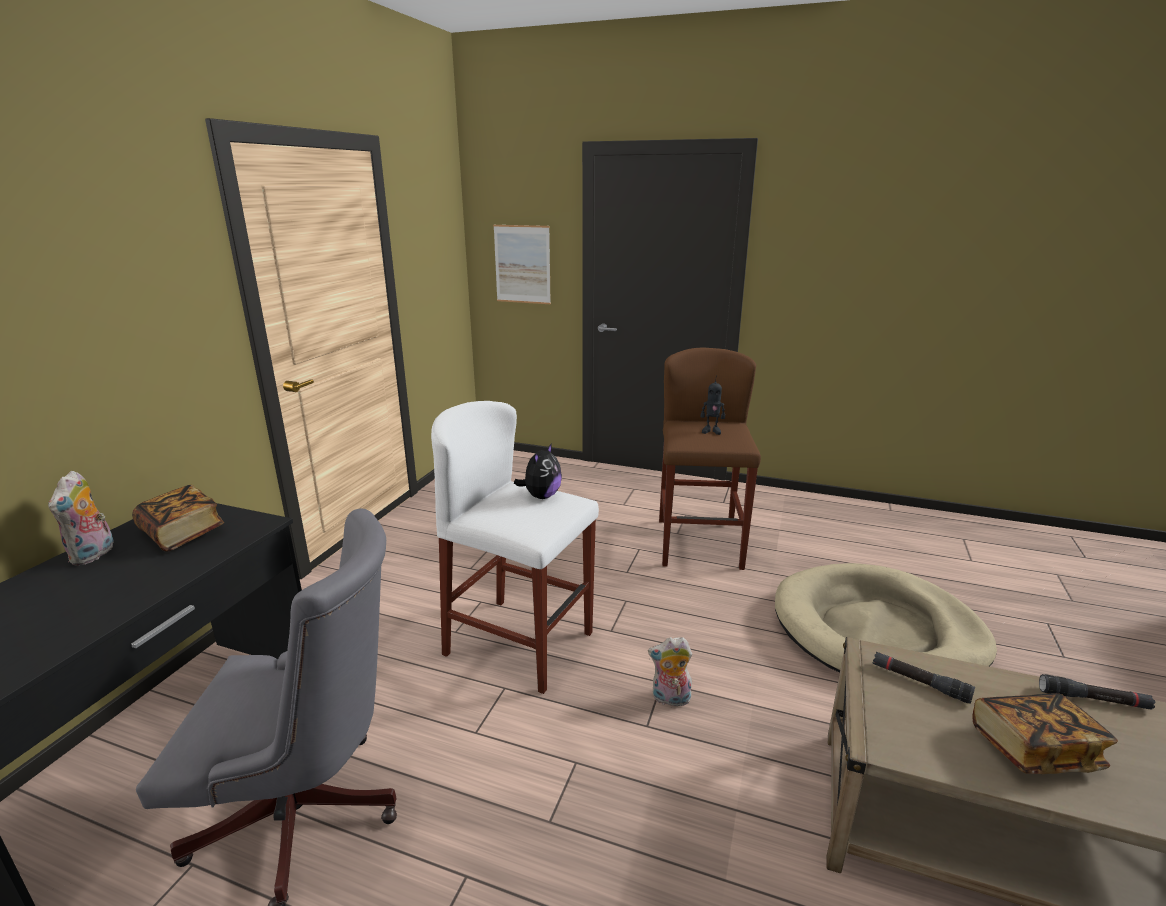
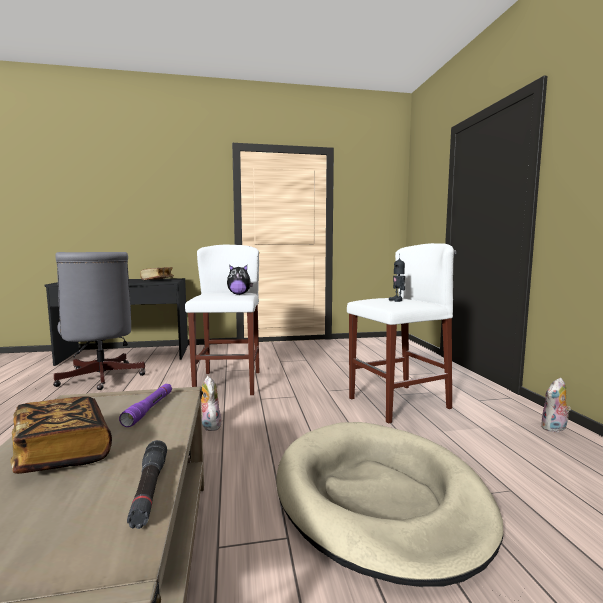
camera: 60 degrees right, 15 degrees down
(94, 555) = (138, 279): plush toy -> plush toy (554, 429)
(522, 264) = (424, 215): picture -> none
(699, 543) = (398, 403): brown stool -> white stool
(919, 682) = (149, 409): black flashlight -> purple flashlight

